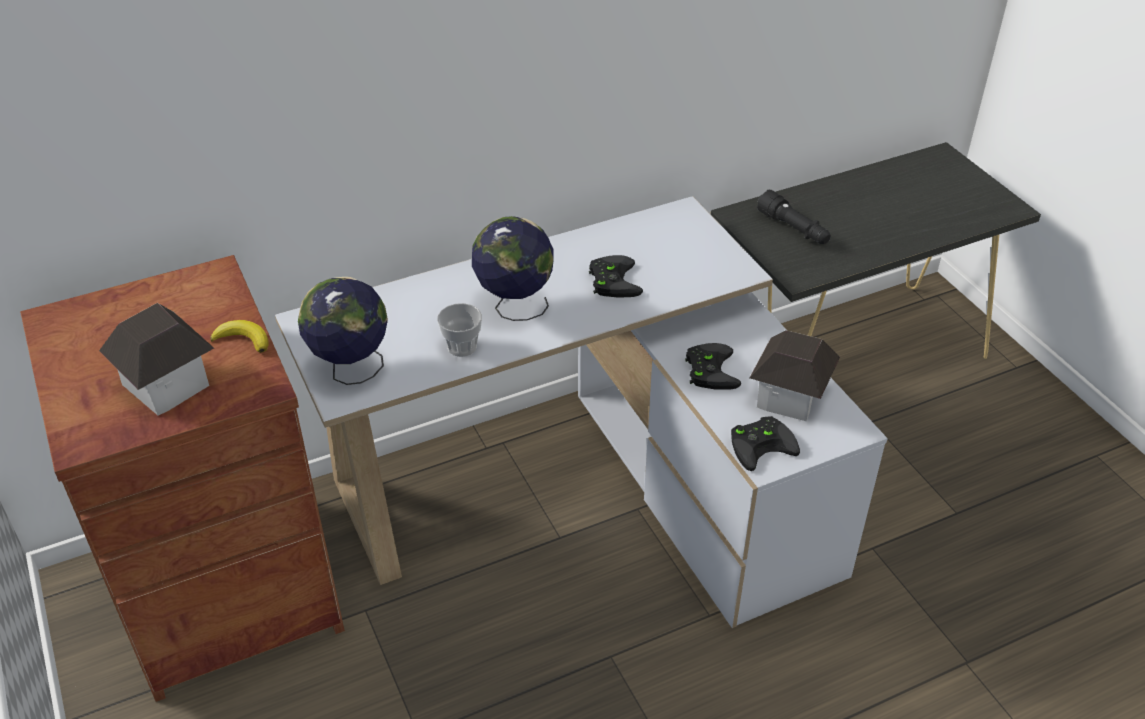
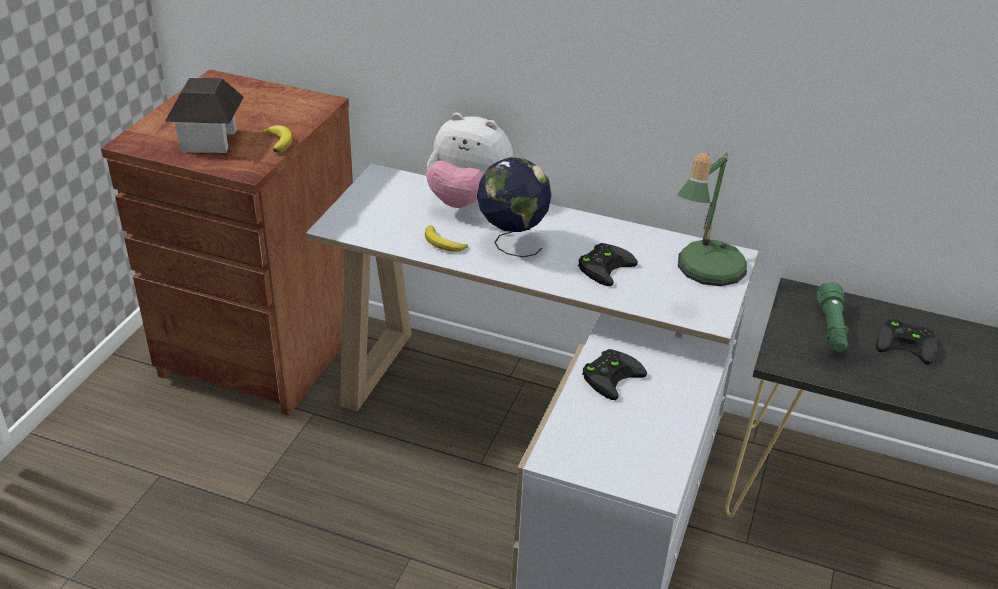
camera: 45 degrees right, 5 degrees down
(351, 370) = (361, 216): globe -> none
(419, 293) = (467, 199): none -> plush toy
(462, 347) = (443, 243): cup -> banana
(684, 237) = (705, 271): none -> table lamp
(762, 444) = (571, 445): black game controller -> black game controller (907, 344)
(789, 397) = (643, 433): toy house -> none
(793, 229) = (831, 328): black flashlight -> green flashlight

